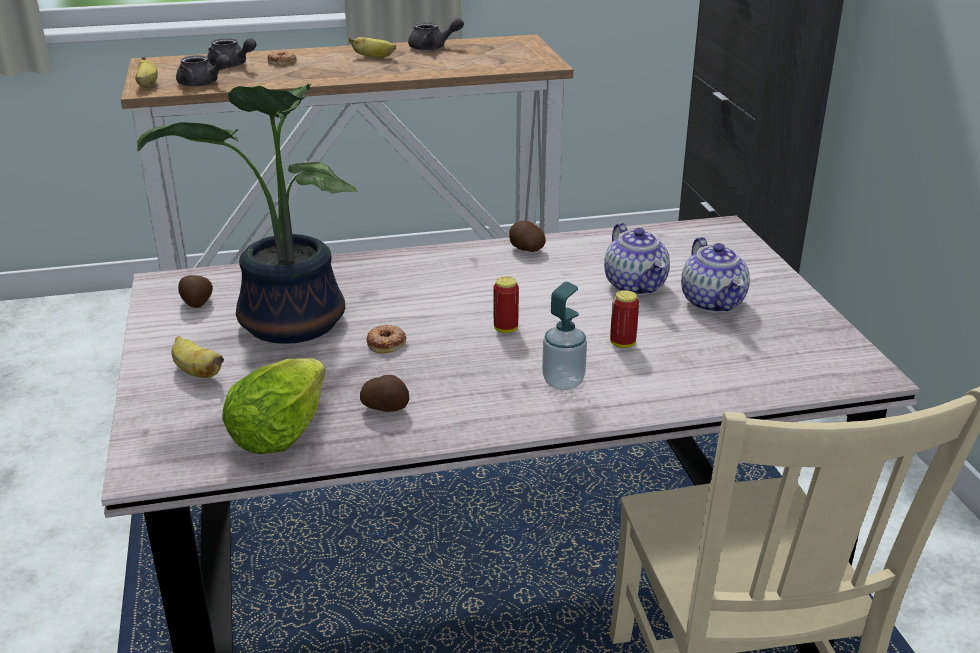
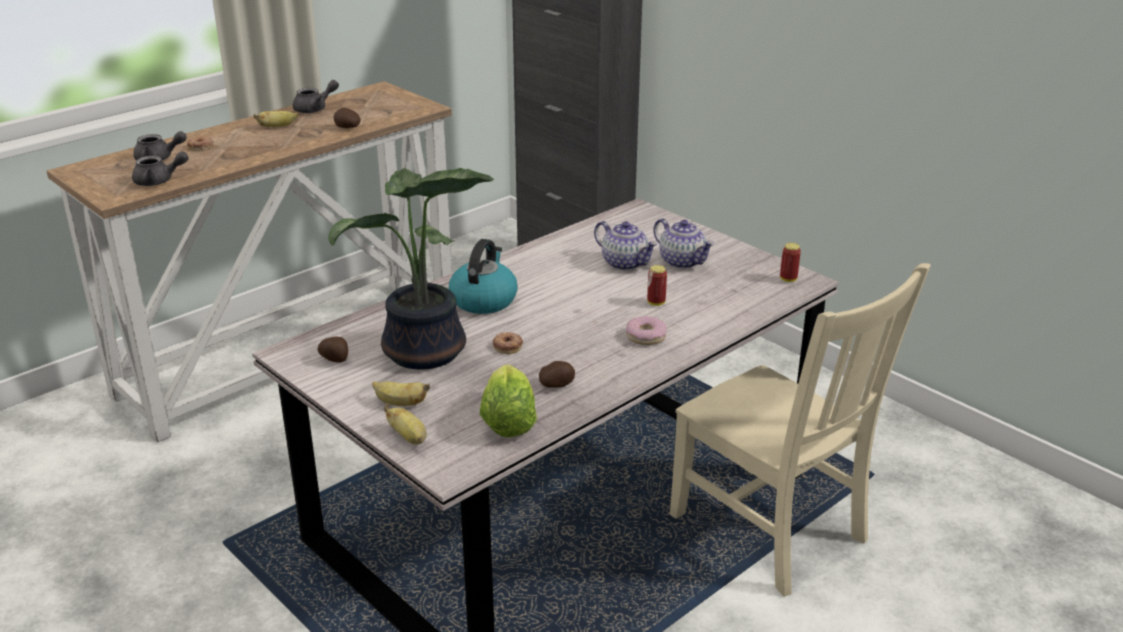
camera: 30 degrees left, 0 degrees up
(147, 85) = (108, 192): banana -> banana (408, 437)
(422, 283) = (483, 300): none -> kettle
(505, 329) = (574, 314): can -> can (788, 279)
(525, 250) = (527, 257): potato -> potato (347, 128)
(563, 382) = (646, 336): soap dispenser -> donut

